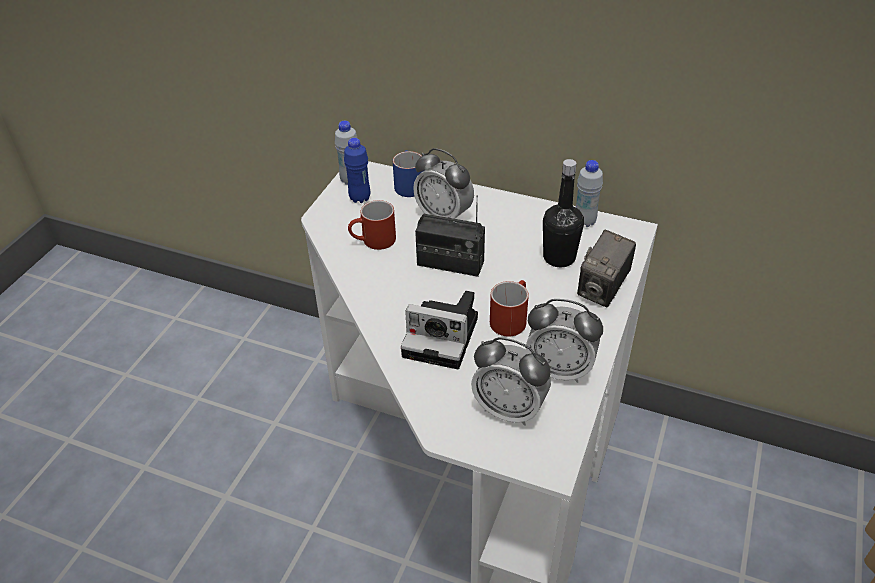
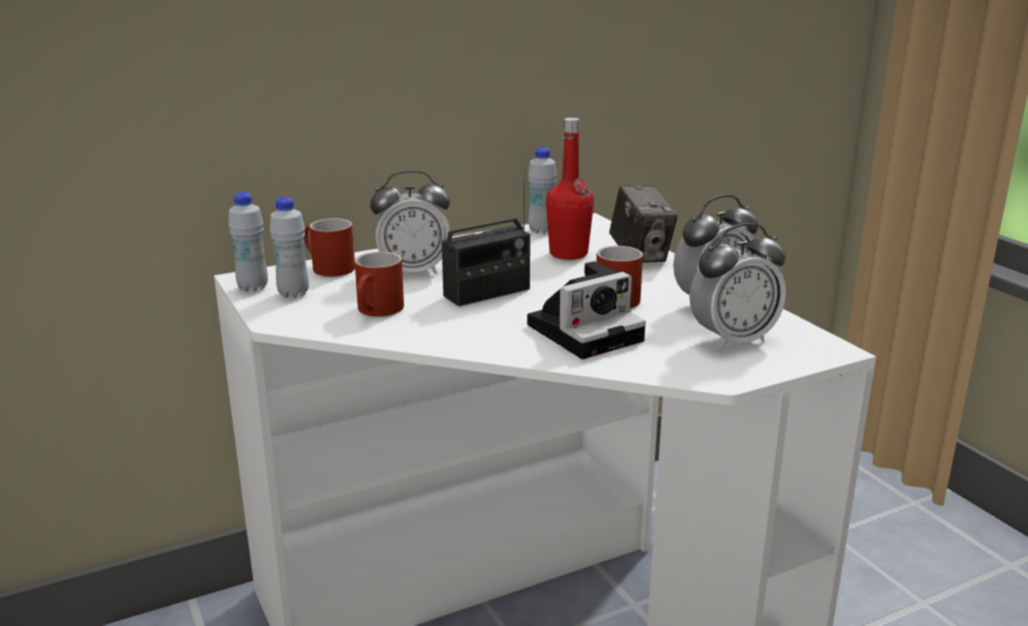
camera: 50 degrees left, 20 degrees down
(360, 198) = (293, 293): blue bottle -> white bottle
(407, 184) = (326, 268): blue mug -> red mug
(559, 257) = (568, 254): black bottle -> red bottle

